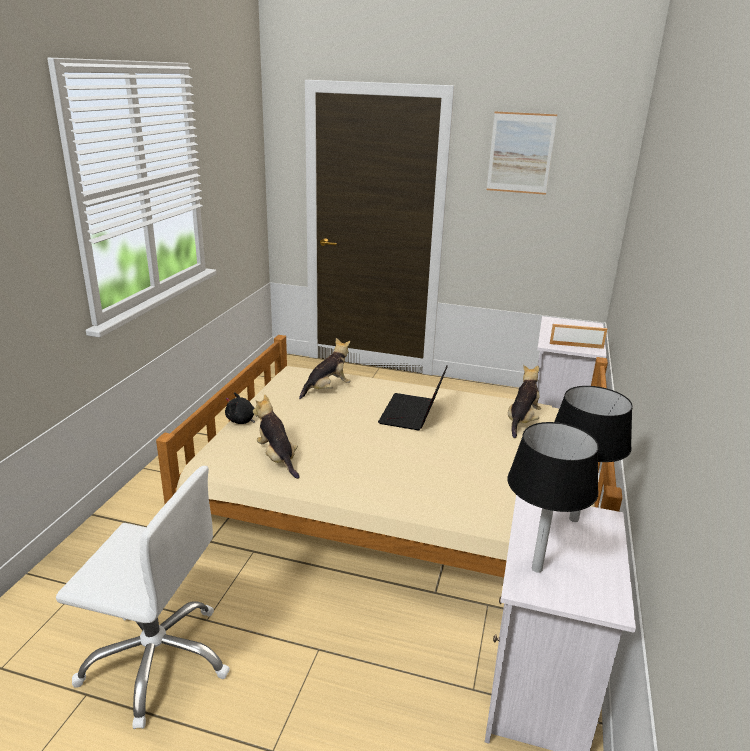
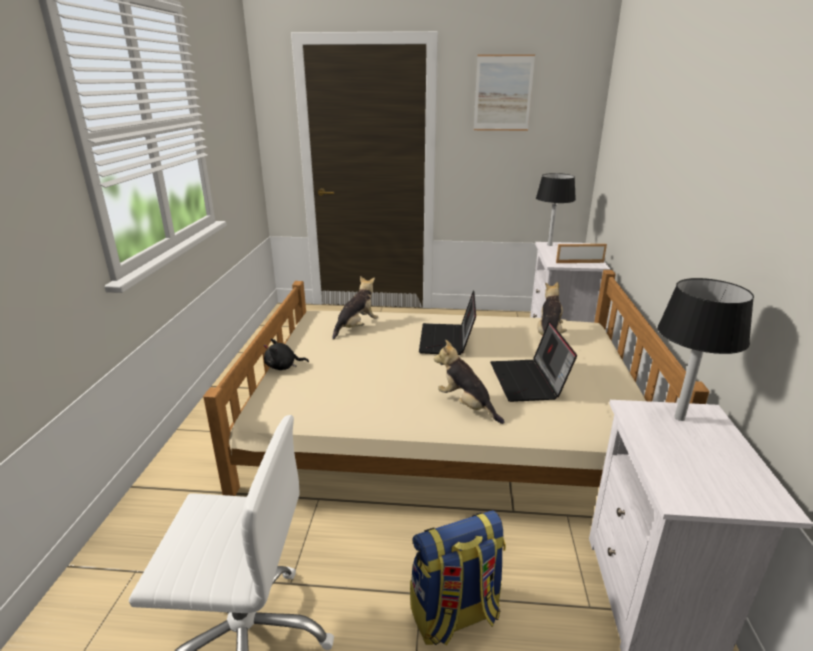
camera: 10 degrees left, 0 degrees up
(277, 458) = (332, 400): plush toy -> plush toy (466, 405)
(343, 673) = (454, 615): none -> backpack
(476, 466) = (529, 381): none -> laptop
(537, 569) = (679, 475): black table lamp -> black table lamp (550, 245)

